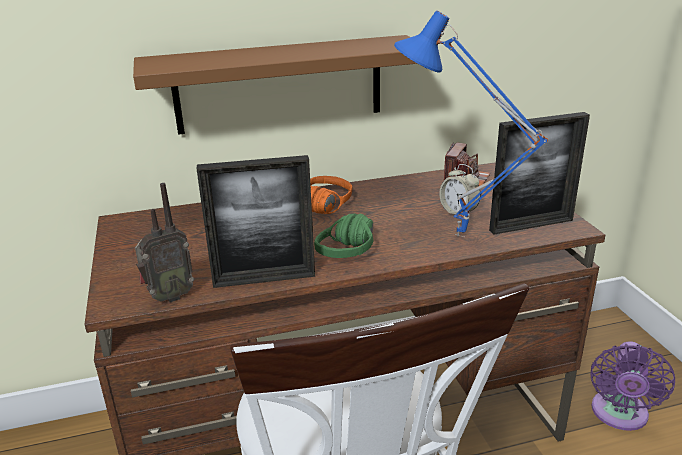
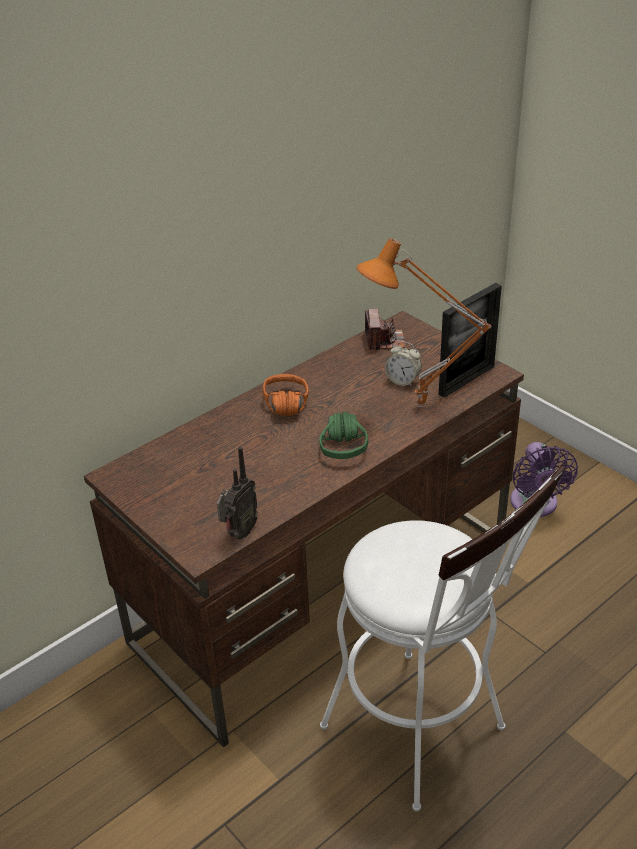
camera: 25 degrees left, 10 degrees up
(264, 279) = (300, 493): picture frame -> none
(279, 84) = (222, 304): brown shelf -> none
(458, 238) = (420, 409): blue table lamp -> orange table lamp

